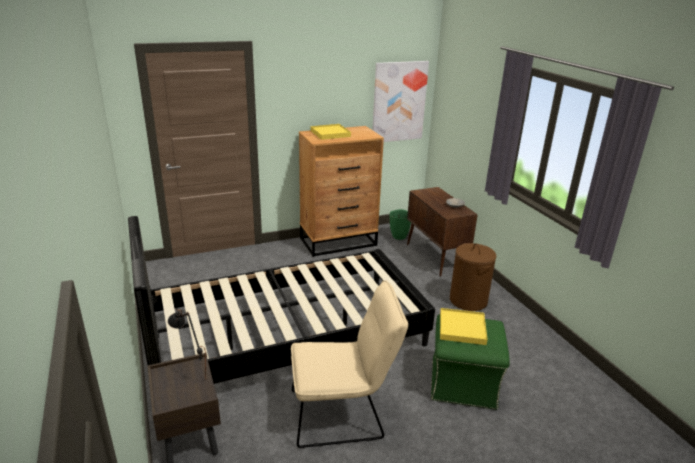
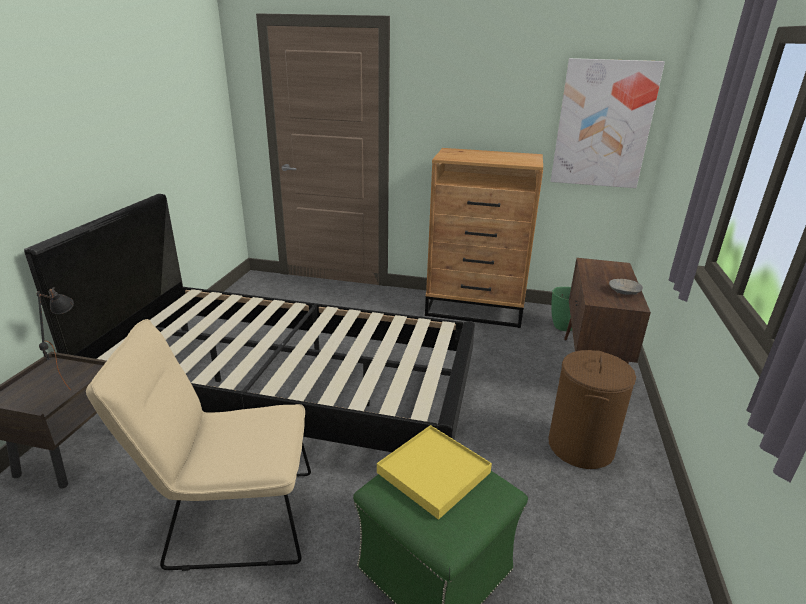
camera: 35 degrees right, 0 degrees up
(330, 133) = (476, 154): yellow tray -> none
(343, 414) = (231, 518): beige chair -> beige chair turned 150 degrees clockwise

